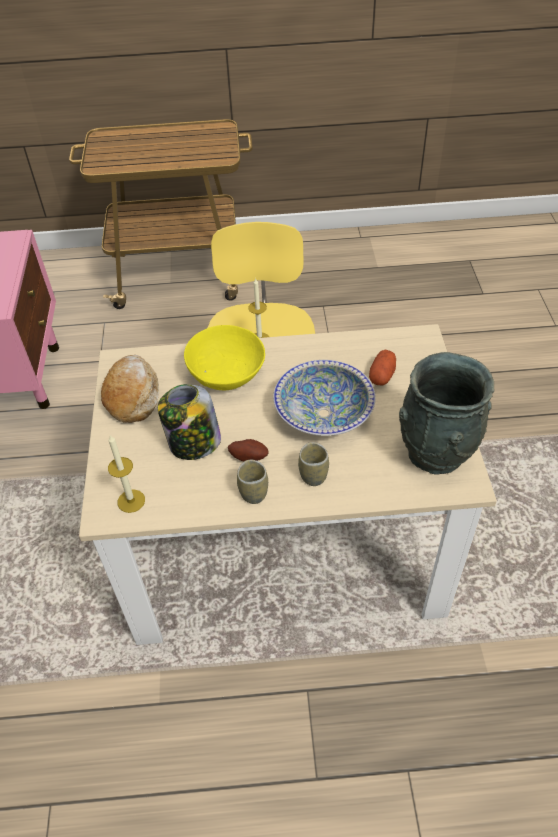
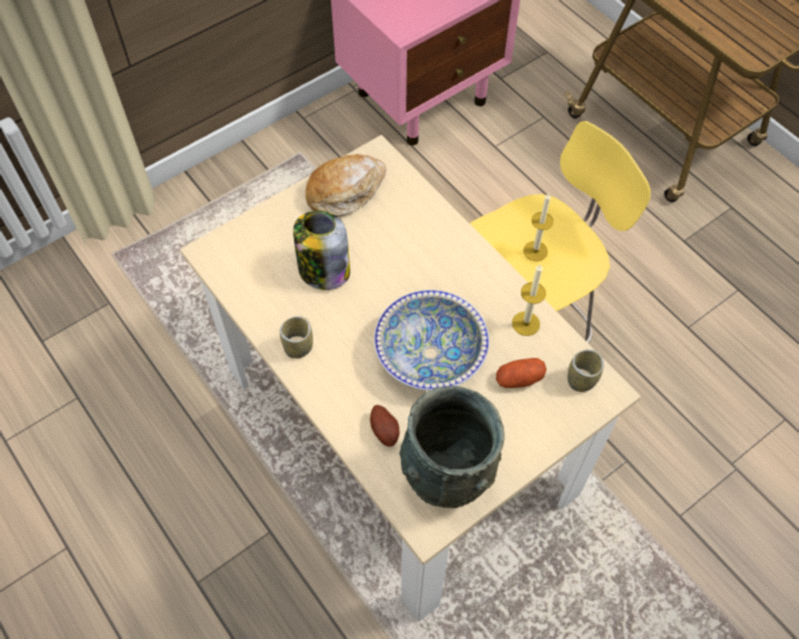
camera: 55 degrees right, 10 degrees up
(131, 501) = (233, 262): candle -> candle (526, 323)
(227, 374) = (423, 247): yellow bowl -> none
(249, 456) = (337, 320): potato -> potato (385, 430)
(313, 475) = (348, 384): cup -> cup (581, 380)

